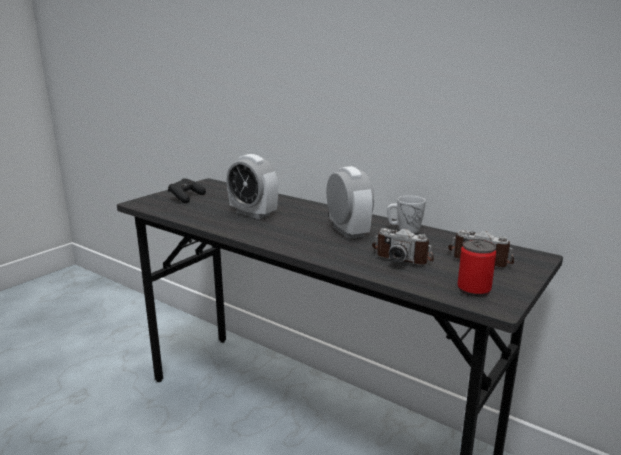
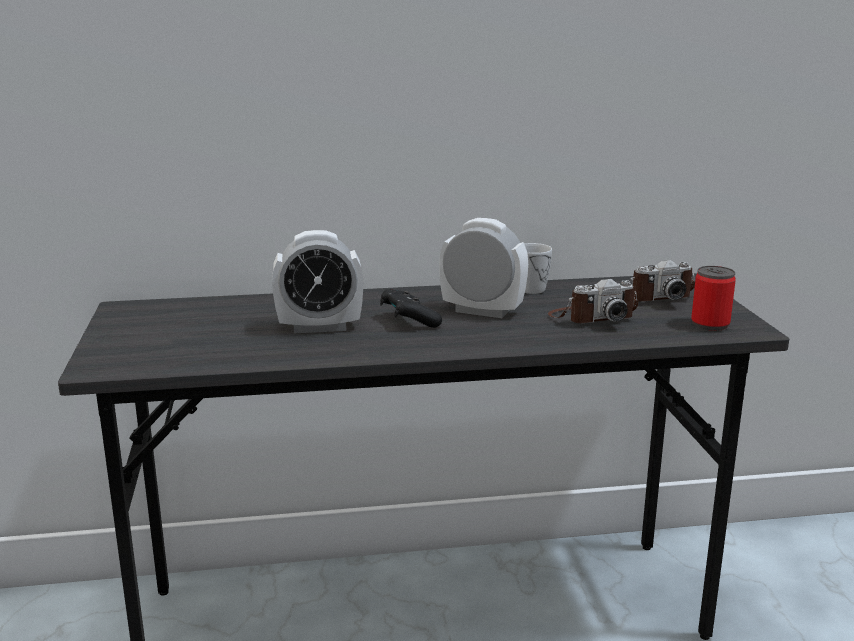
camera: 45 degrees left, 0 degrees up
(186, 198) = (157, 337): black game controller -> black game controller (409, 321)

